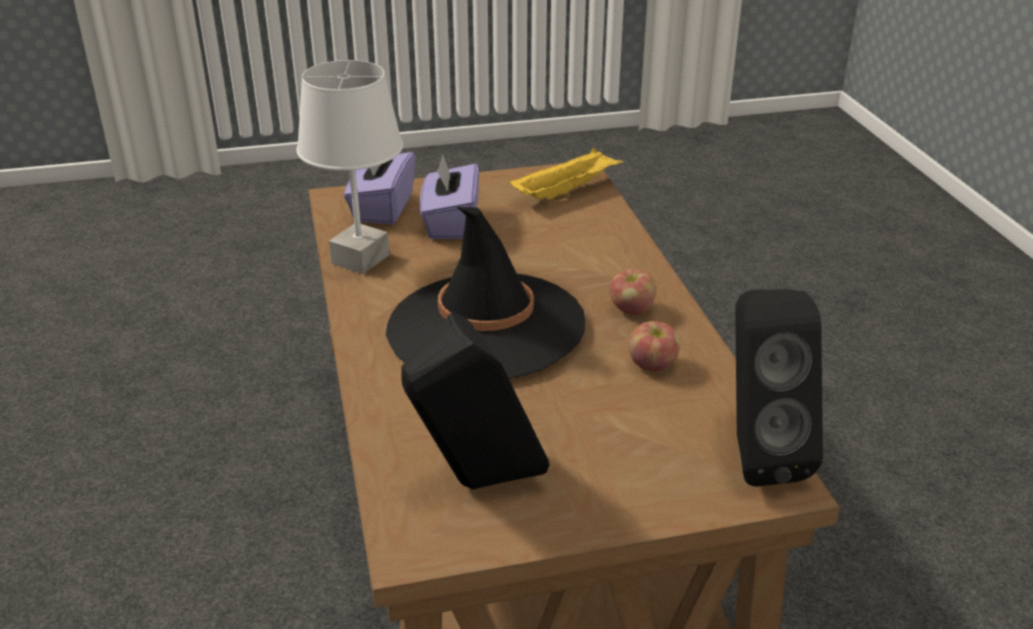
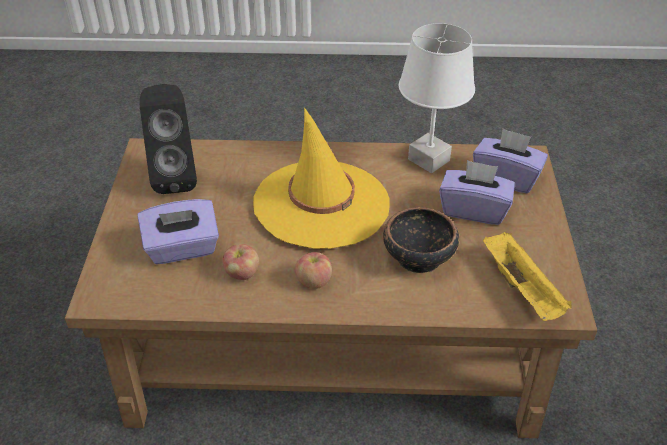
camera: 105 degrees right, 10 degrees up
(485, 327) = (321, 204): black hat -> yellow hat
(551, 249) = (418, 257): none -> bowl
(638, 429) = (182, 249): none -> purple tissue box
(755, 454) = (129, 295): black speaker -> none

